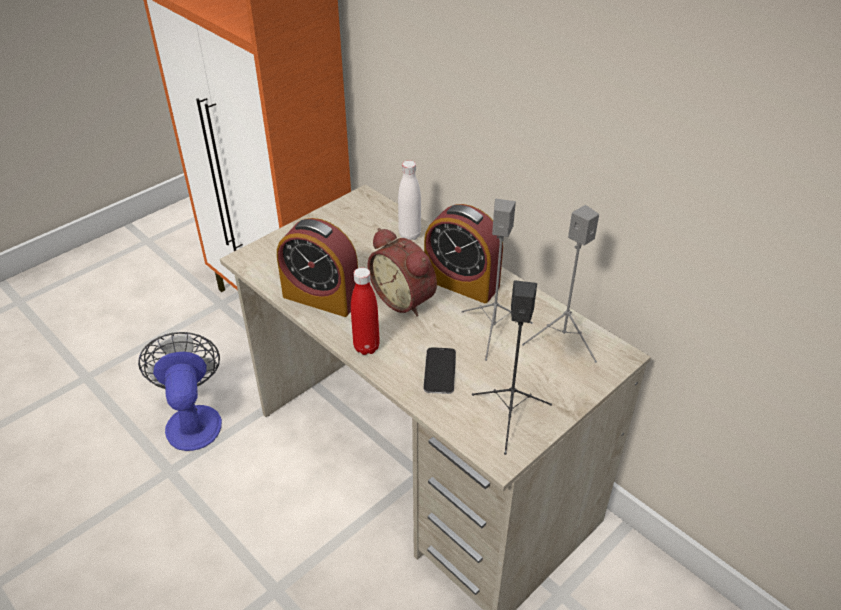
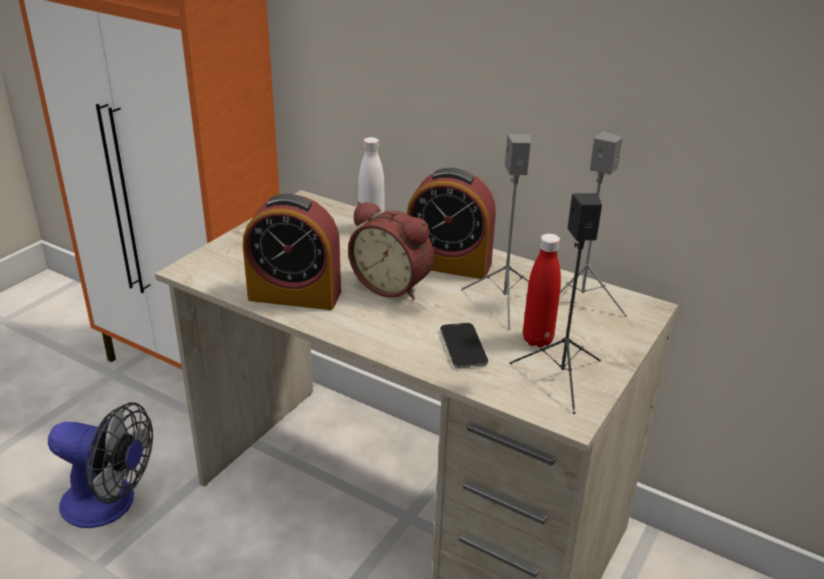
camera: 15 degrees left, 10 degrees down
(193, 419) = (110, 504): fan -> fan turned 135 degrees clockwise
(366, 347) = (369, 335): red bottle -> red bottle (537, 340)

